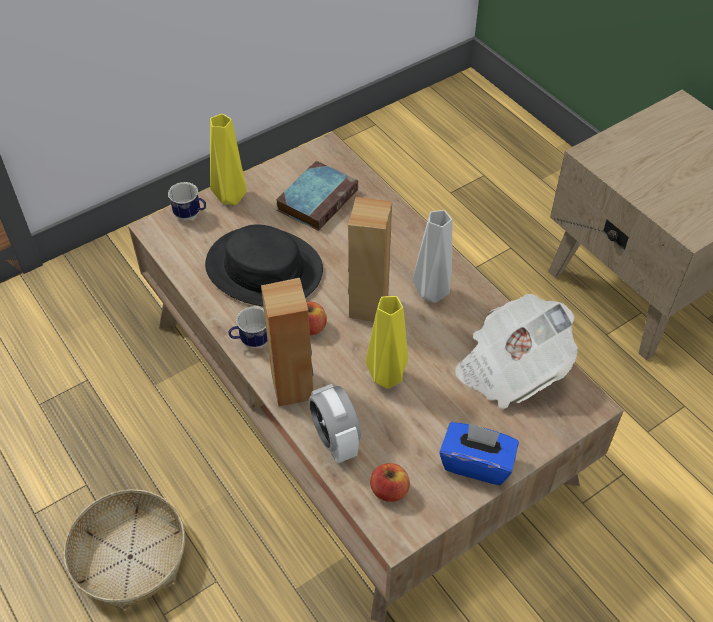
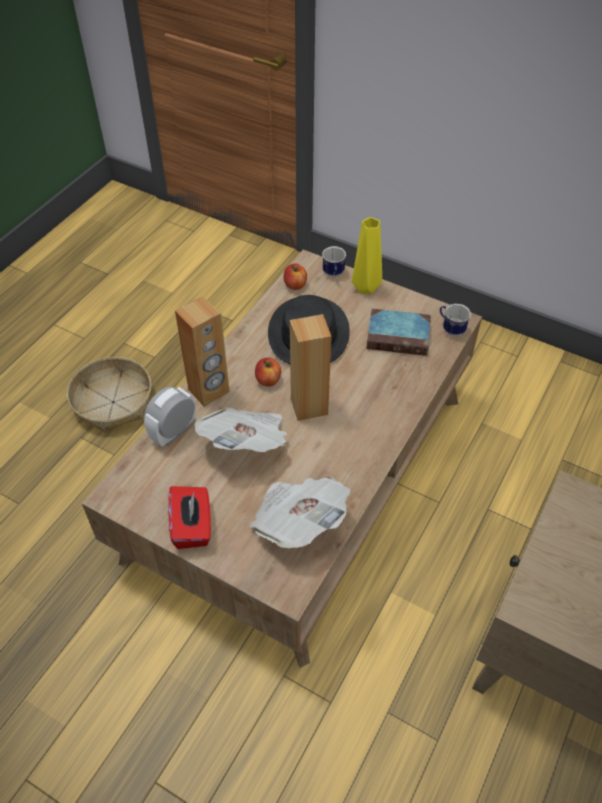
camera: 65 degrees right, 0 degrees up
(251, 341) = (237, 353): mug -> mug (450, 329)
(388, 377) = (247, 443): yellow vase -> newspaper
(389, 490) = (144, 479): apple -> apple (295, 285)
(433, 292) = (348, 443): grey vase -> none
(476, 463) = (192, 527): blue tissue box -> red tissue box

